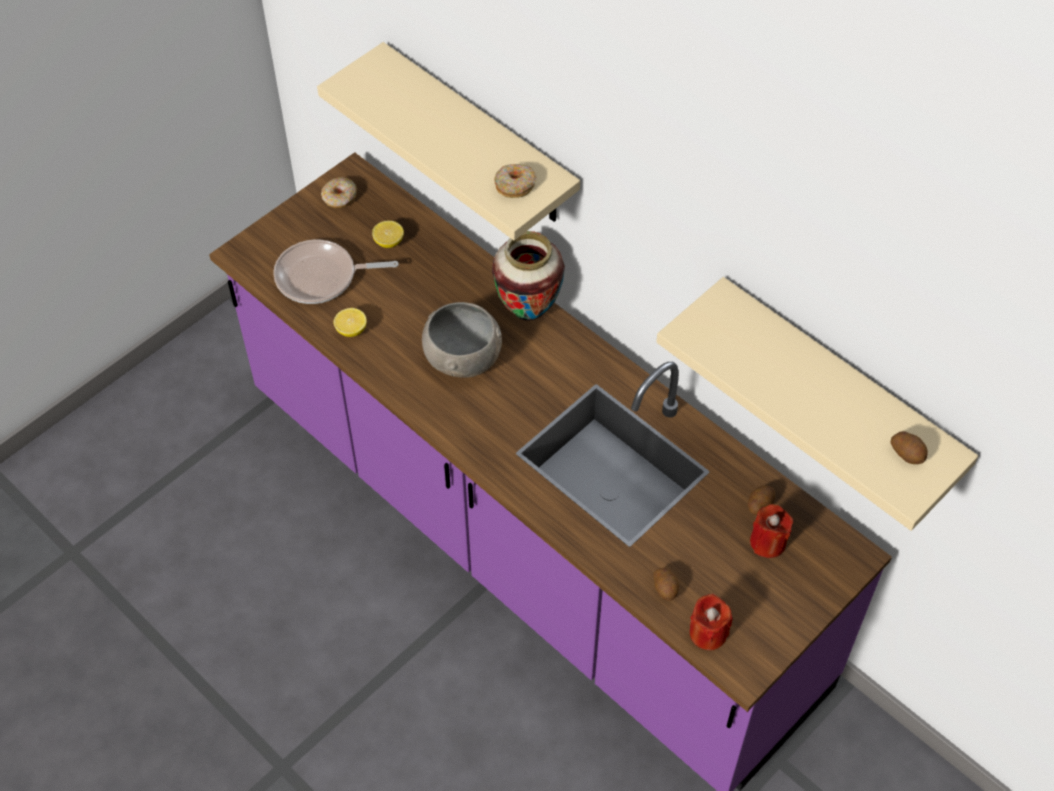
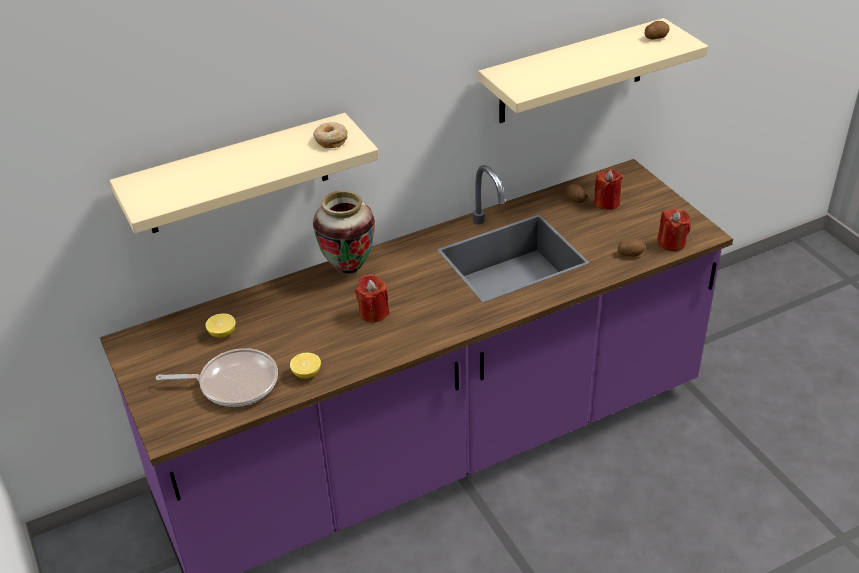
camera: 70 degrees left, 15 degrees down
(321, 277) = (234, 383): frying pan -> frying pan turned 105 degrees counterclockwise
(339, 198) = (148, 355): donut -> none
(462, 357) = (373, 313): grey bowl -> red candle

